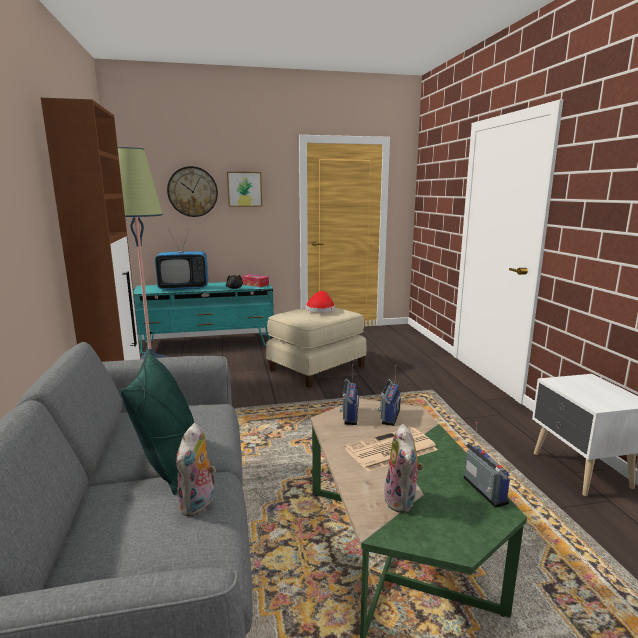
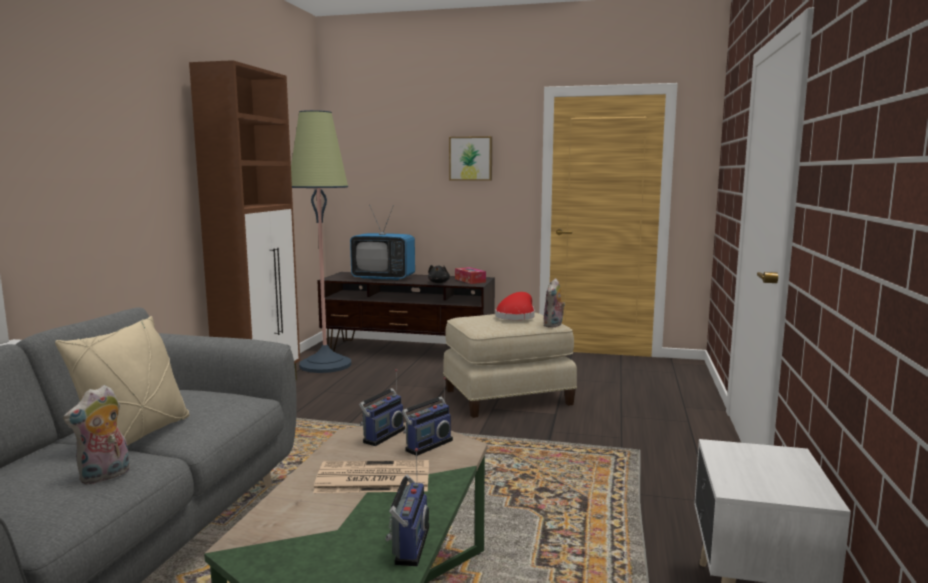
camera: 25 degrees right, 5 degrees down
(170, 462) = (136, 437): green pillow -> beige pillow
(192, 191) = (409, 162): wall clock -> none
(207, 343) = (408, 350): turquoise tv stand -> brown tv stand
(402, 501) = (303, 529): plush toy -> plush toy (554, 325)

